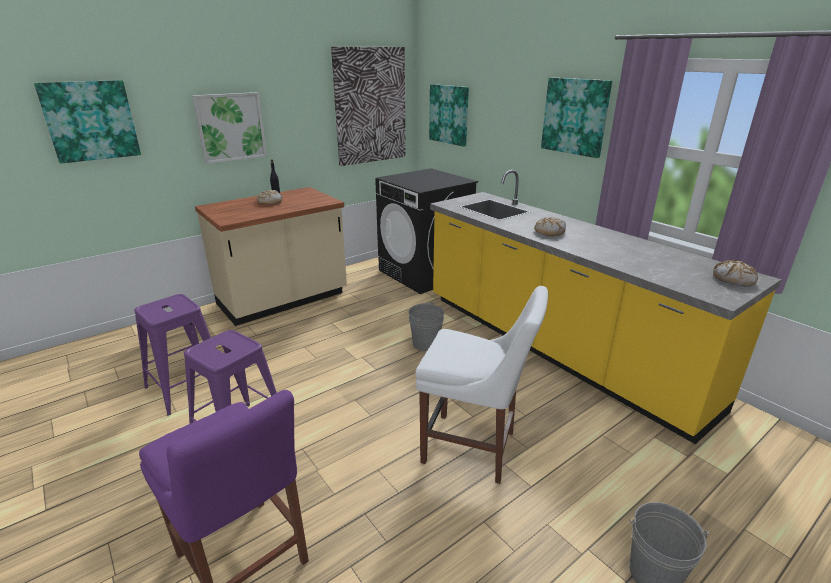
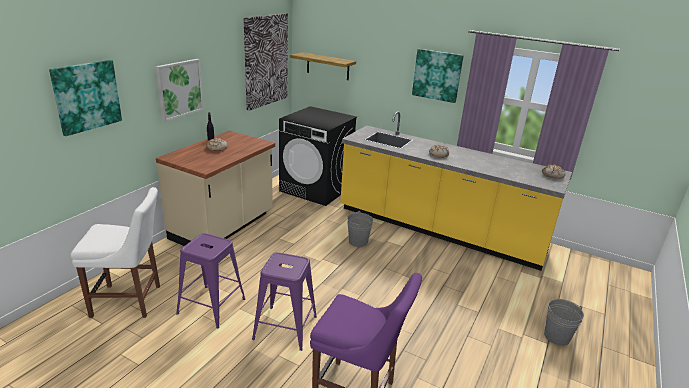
camera: 25 degrees left, 0 degrees up
(449, 114) = (328, 66): picture -> shelf
(474, 448) = (435, 300): white chair -> white chair (130, 301)

